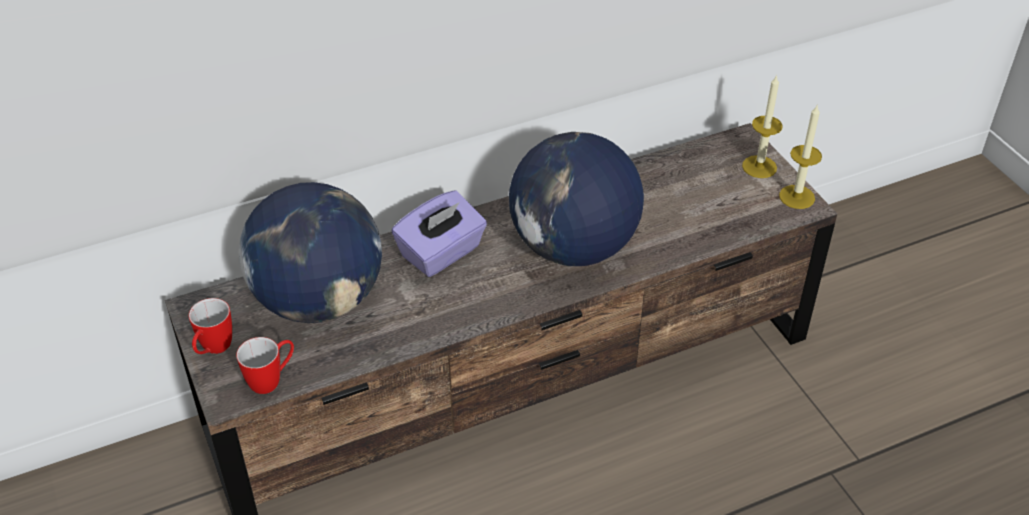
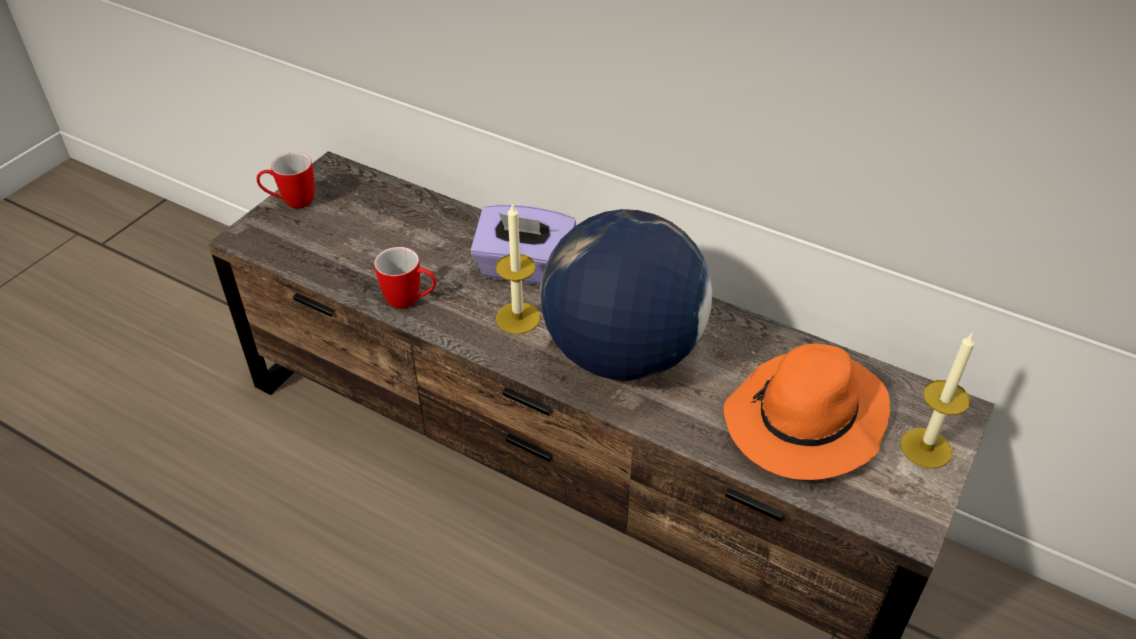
camera: 55 degrees right, 0 degrees up
(272, 380) = (282, 250): mug -> mug (410, 301)
(319, 300) = (396, 227): globe -> none
(701, 201) = (805, 422): none -> orange hat
(797, 197) = (915, 509): candle -> candle (518, 318)

